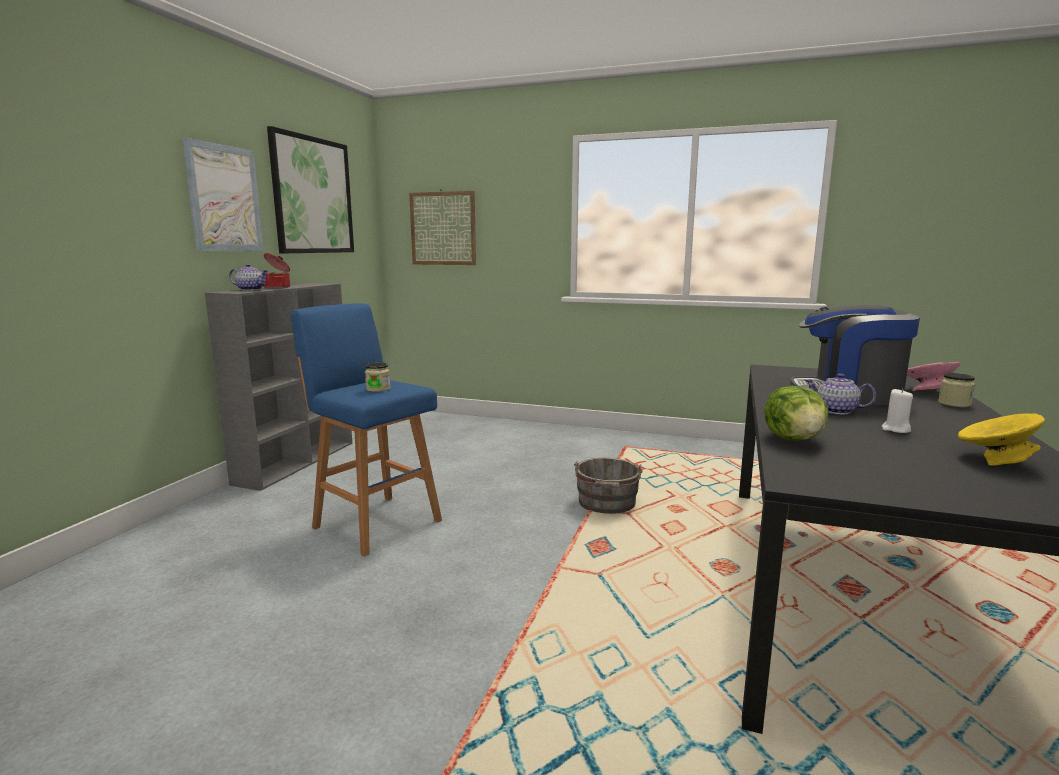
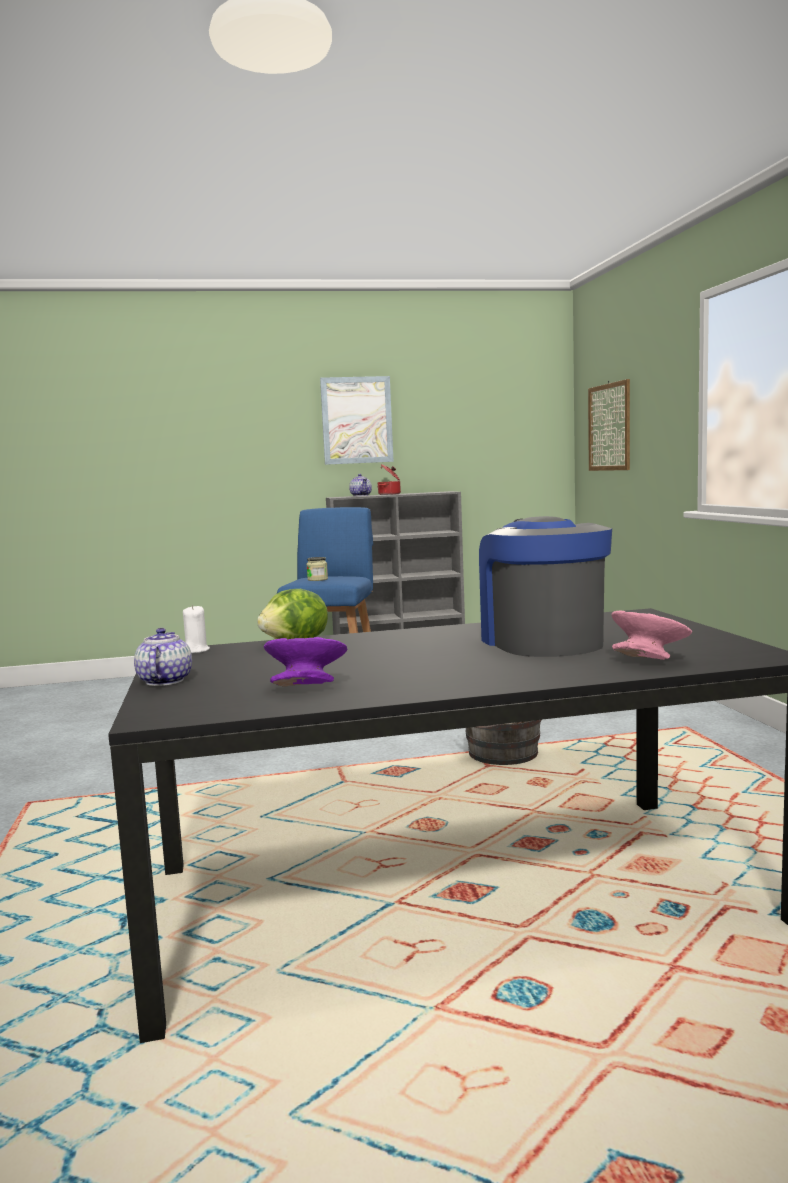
camera: 60 degrees right, 5 degrees down
(312, 196) = (465, 406): picture -> none
(836, 411) = (439, 644): teapot -> teapot (164, 681)
(895, 429) = (386, 661): white candle -> white candle (196, 650)
(954, 403) = (585, 671): jar -> none
(994, 460) = (307, 687): yellow bowl -> purple bowl

